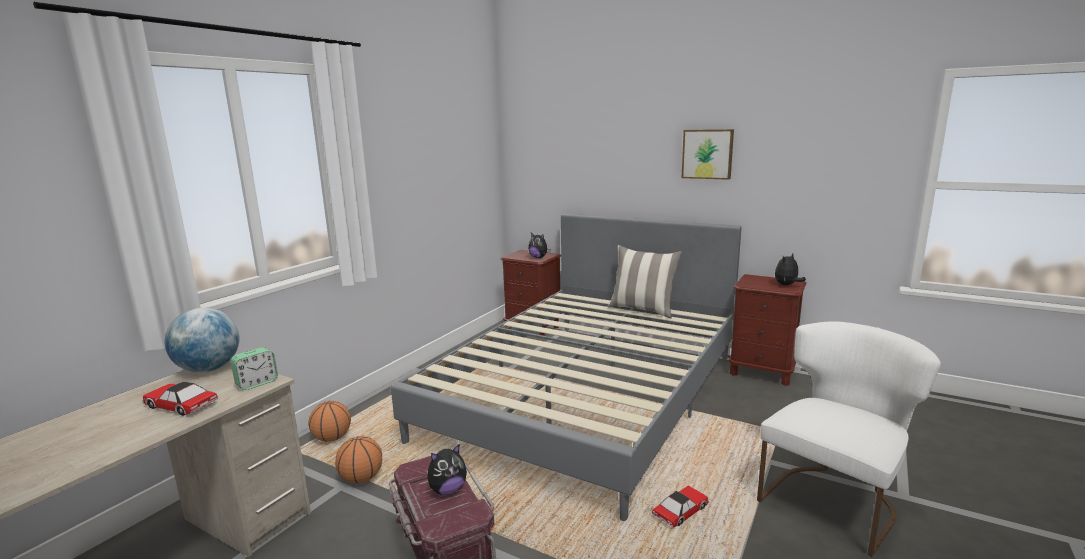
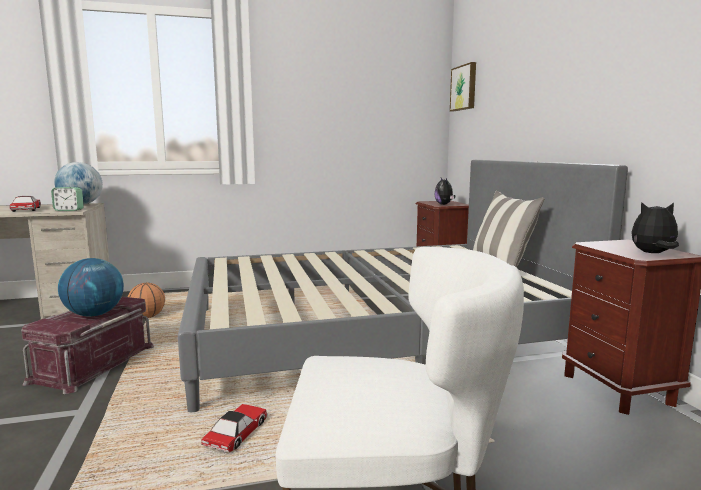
camera: 45 degrees right, 5 degrees down
(332, 438) = (183, 295): basketball -> none
(447, 490) = (94, 314): plush toy -> globe
(680, 511) = (236, 434): toy car -> toy car turned 75 degrees counterclockwise
(707, 154) = (601, 67): picture -> picture (464, 88)

